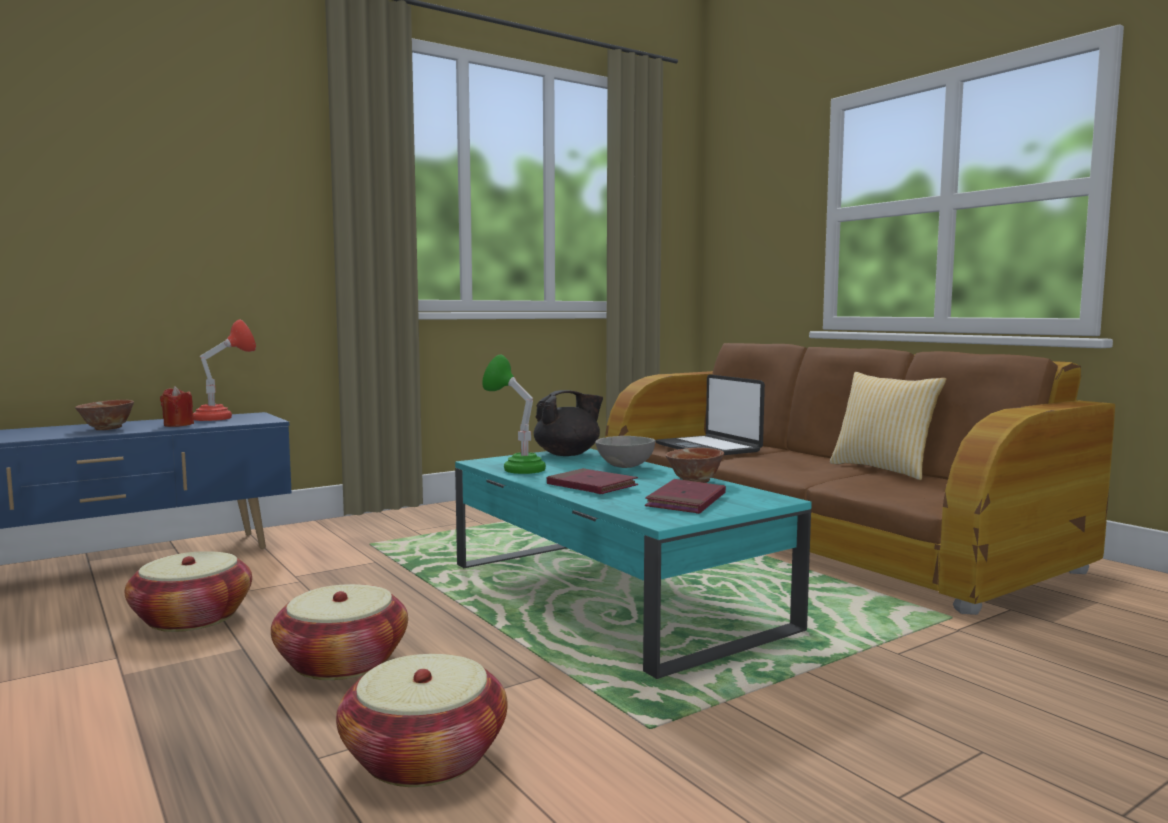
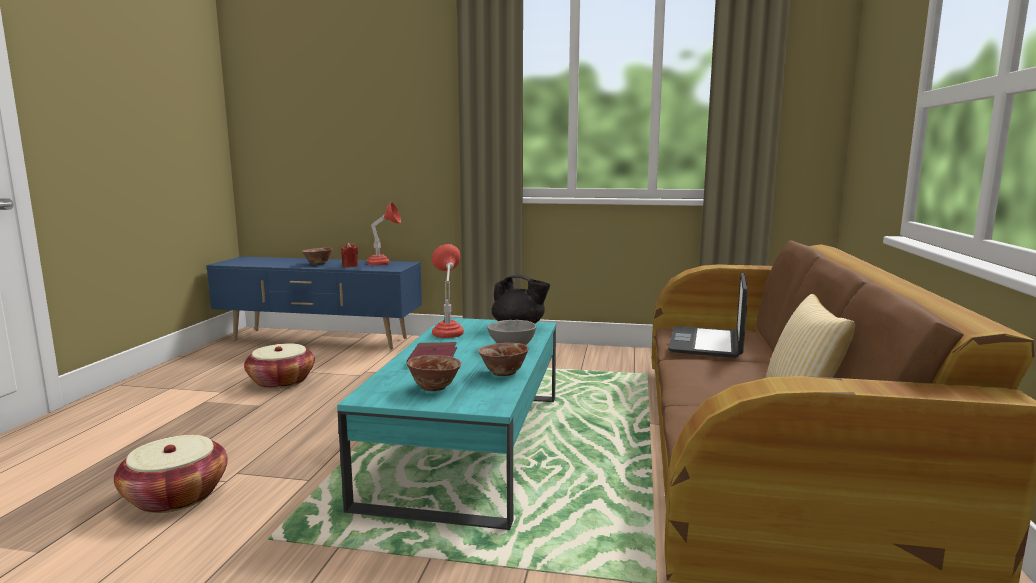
camera: 45 degrees right, 5 degrees up
(342, 662) = (268, 430): basket -> none
(515, 469) = (448, 331): green table lamp -> red table lamp
(686, 501) = (434, 387): red book -> bowl

